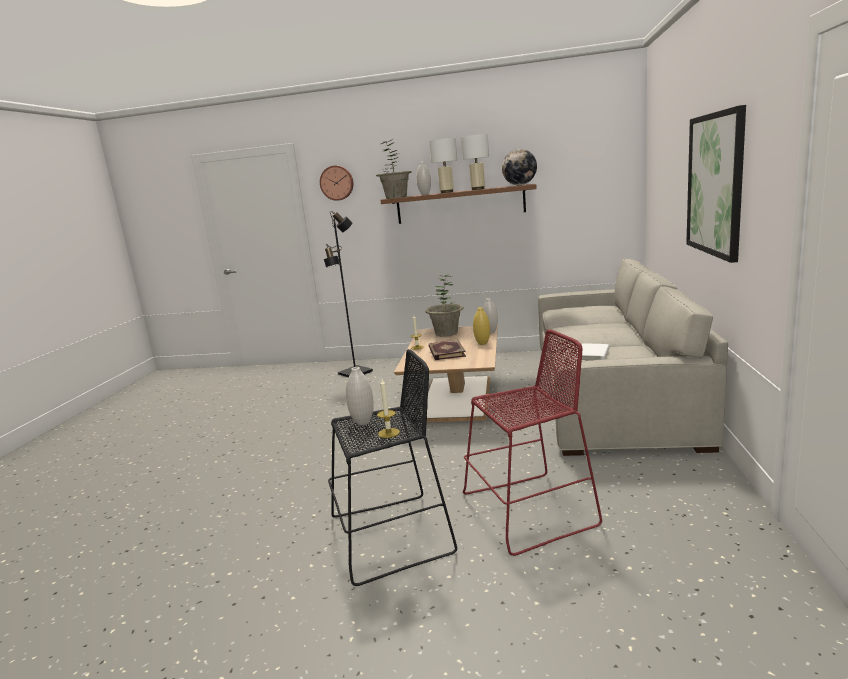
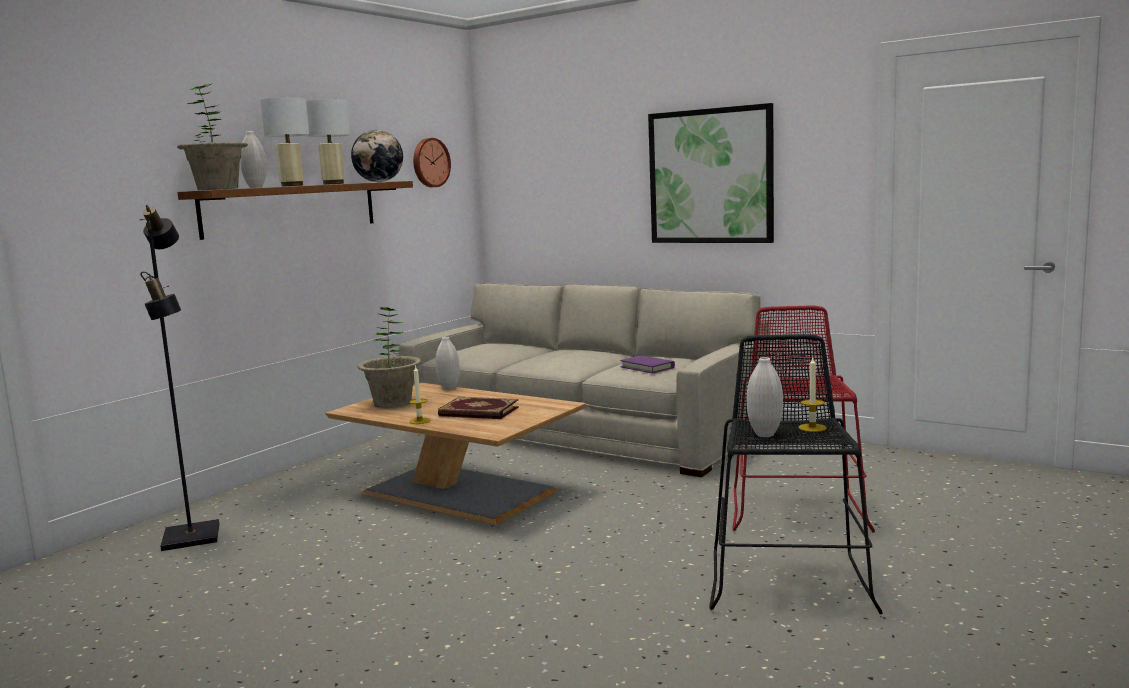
camera: 65 degrees left, 5 degrees down
(337, 183) = (77, 154): wall clock -> wall clock (430, 162)
(482, 343) = (486, 396): yellow vase -> none
(593, 355) = (647, 367): white book -> purple book

